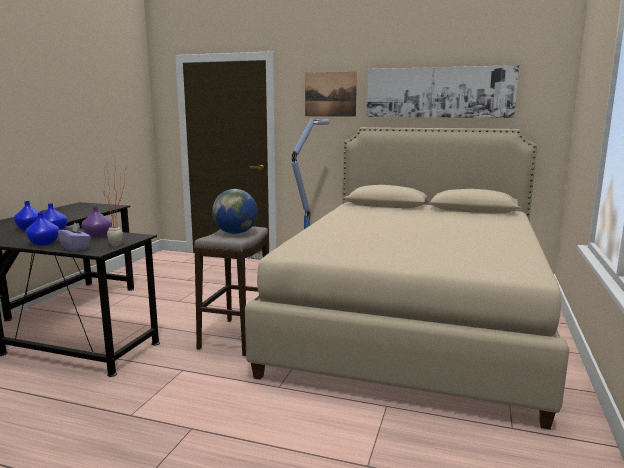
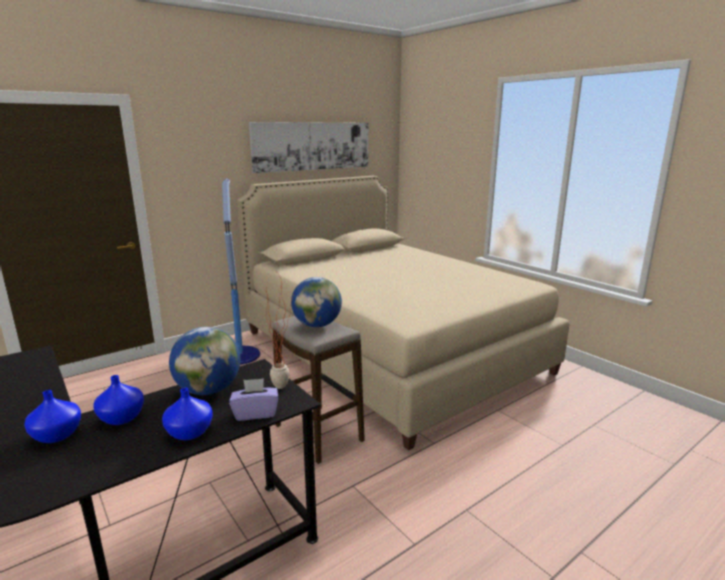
camera: 55 degrees left, 5 degrees up
(98, 235) = (208, 390): purple vase -> globe
(330, 94) = (210, 149): picture -> none

